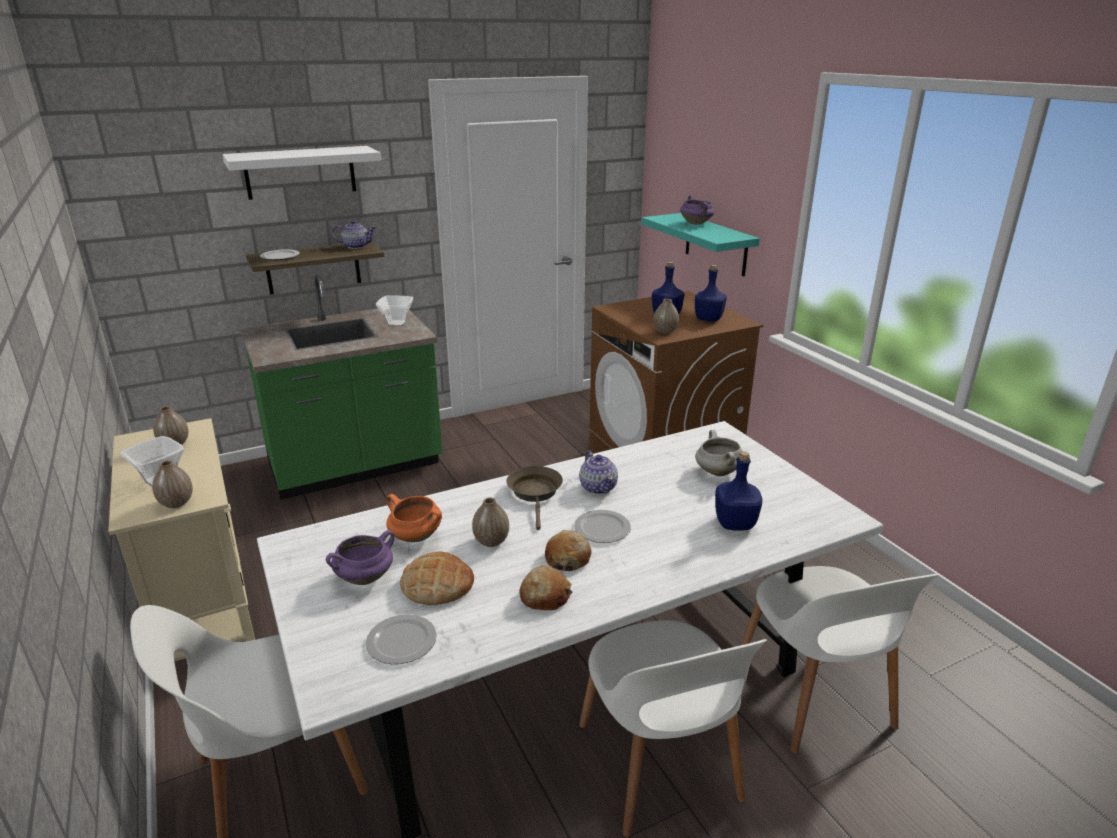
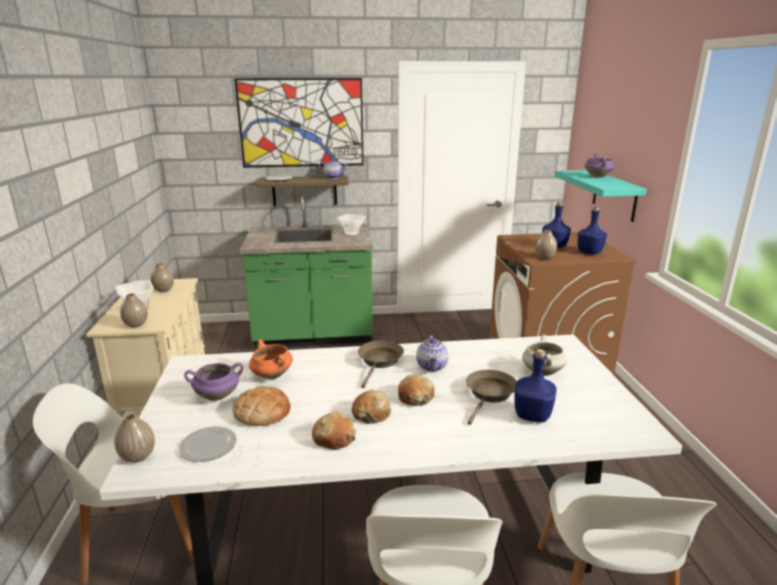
camera: 20 degrees right, 5 degrees down
(300, 172) = (301, 123): white shelf -> picture
(491, 541) = (322, 389): vase -> vase (138, 456)
(603, 528) = (415, 397): plate -> bread
(679, 509) = (489, 394): none -> brown frying pan

